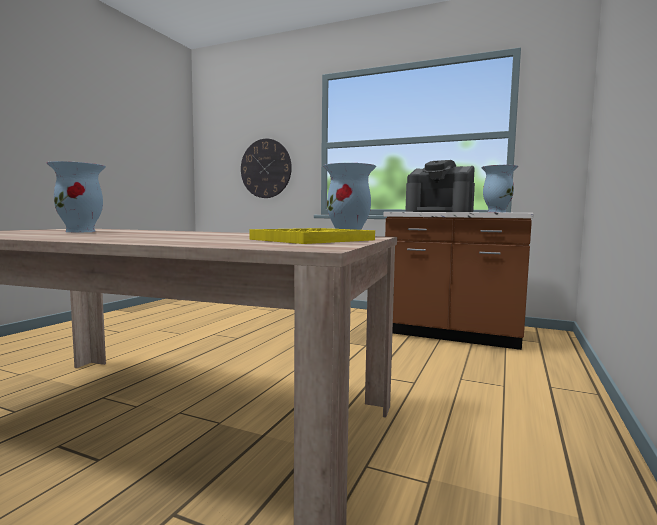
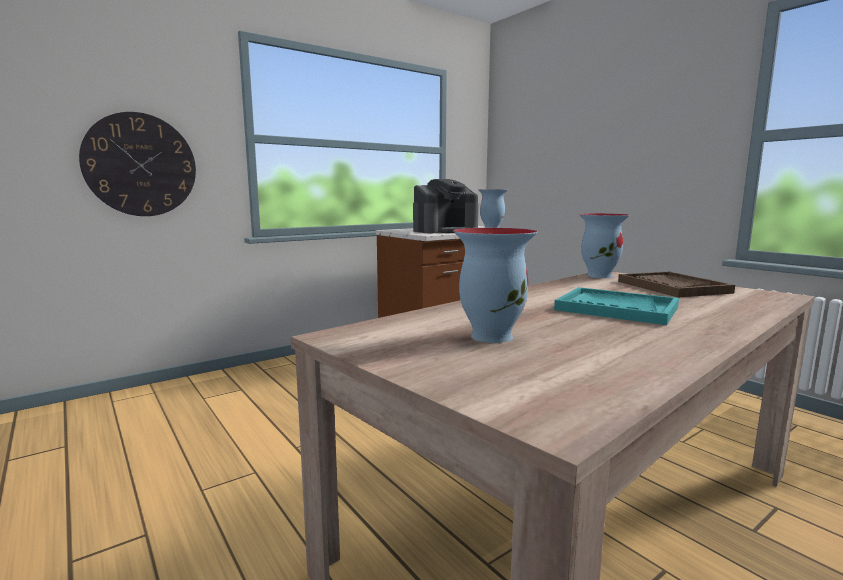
camera: 60 degrees left, 5 degrees up
(176, 236) = (616, 309): none -> turquoise tray
(313, 239) = (672, 287): yellow tray -> brown tray

